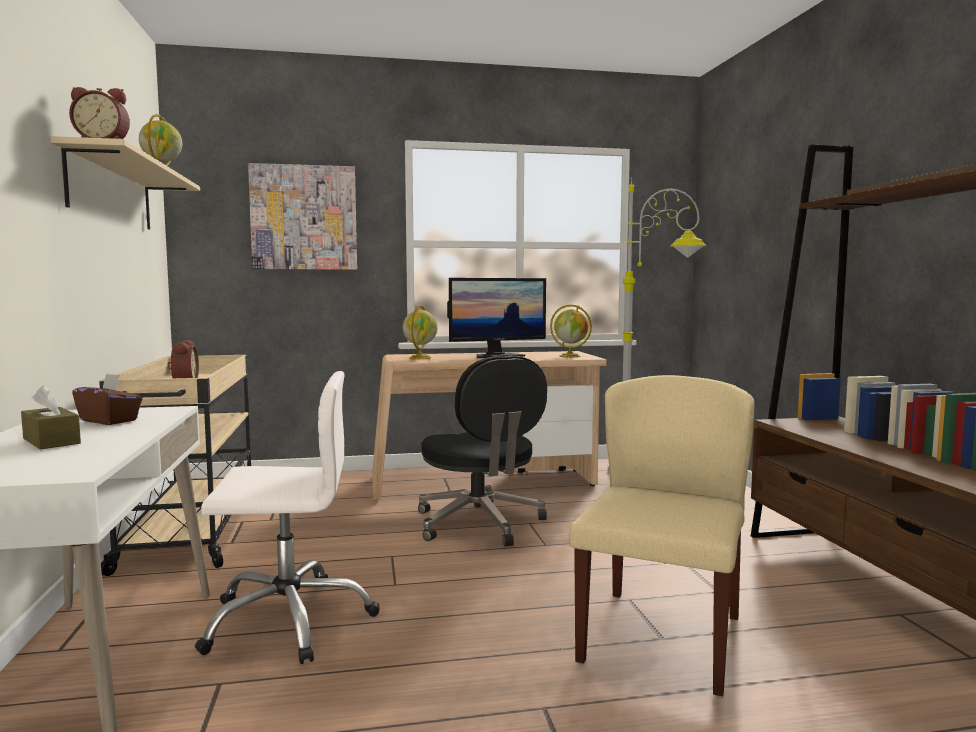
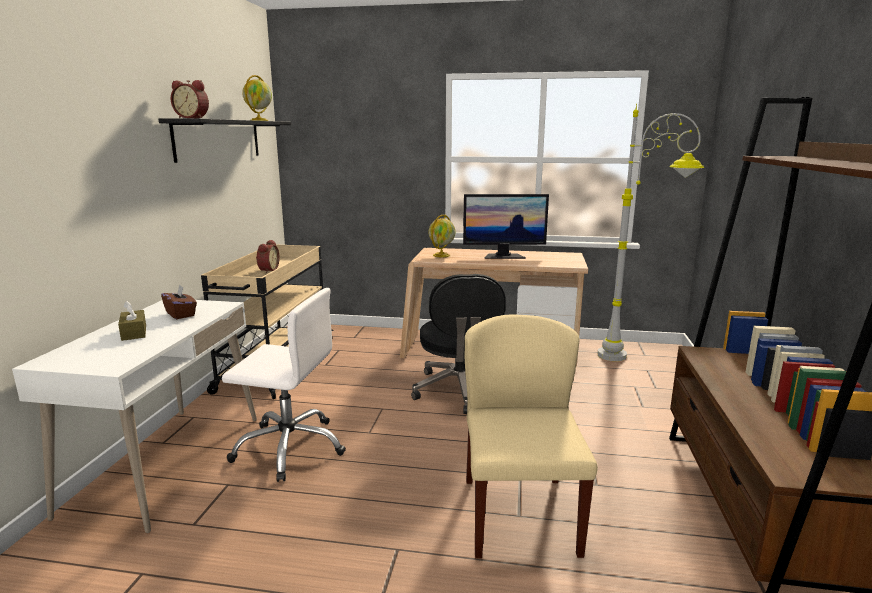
camera: 20 degrees right, 10 degrees up
(112, 192) = (219, 139): beige shelf -> black shelf
(304, 218) = (369, 139): picture -> none
(570, 356) = (562, 262): globe -> none
(660, 637) = (518, 514): beige chair -> beige chair turned 45 degrees counterclockwise

